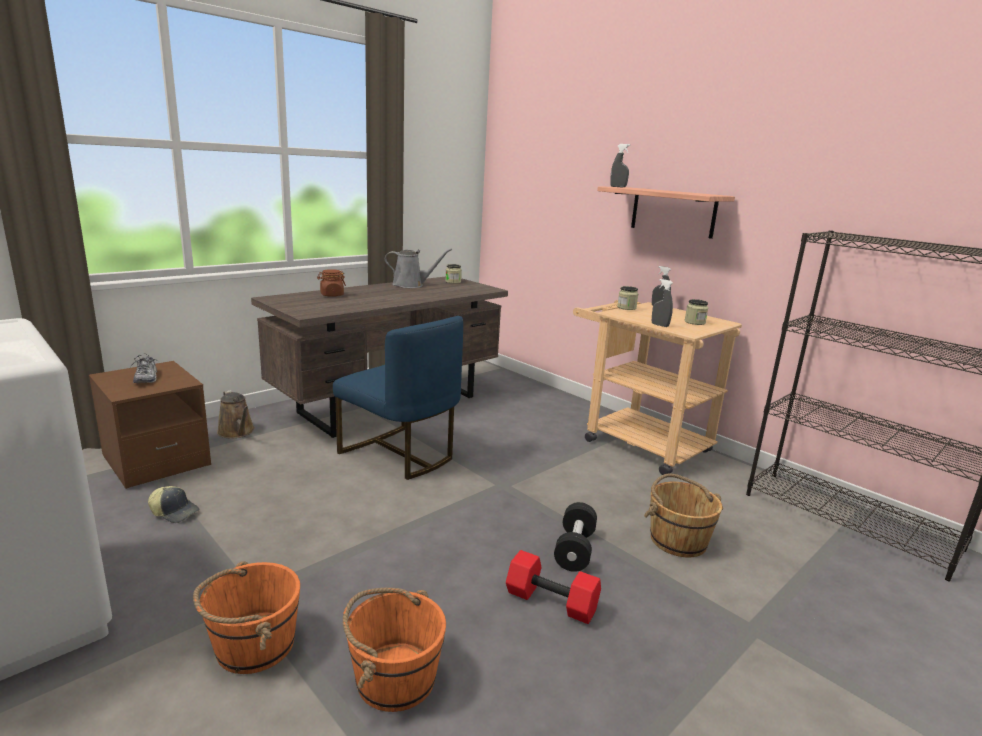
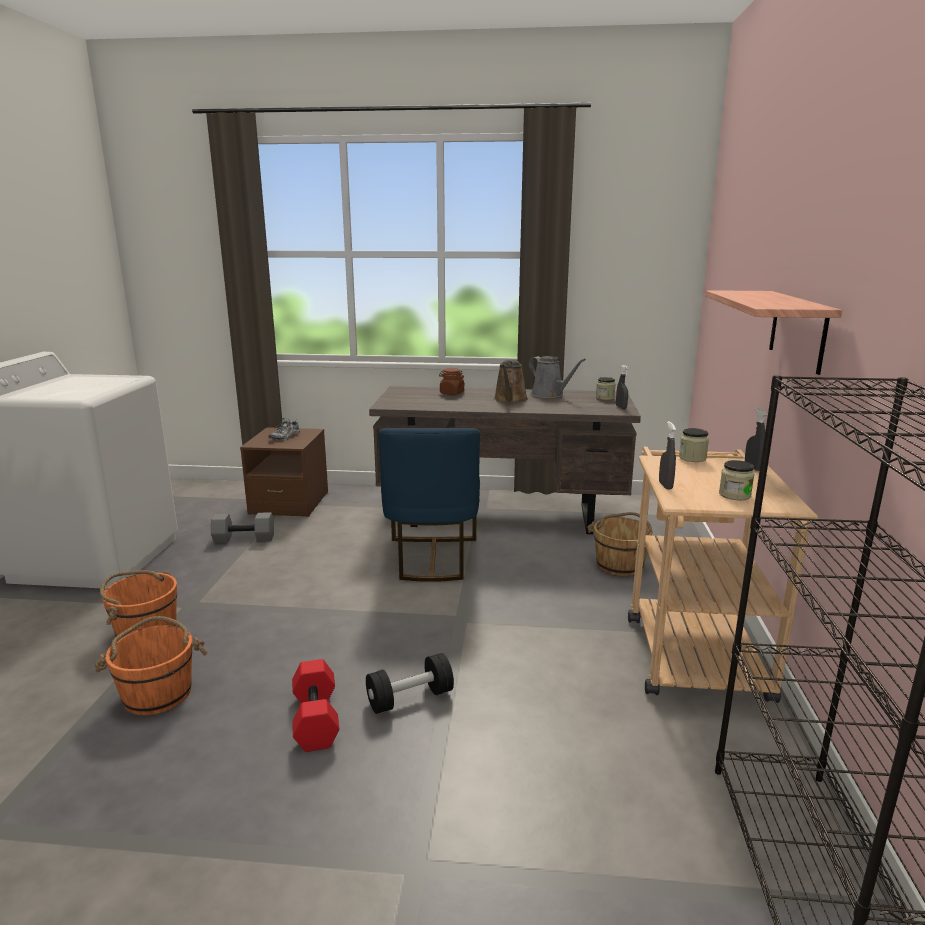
camera: 50 degrees right, 0 degrees up
(175, 512) = (245, 538): cap -> grey dumbbell
(237, 432) = (361, 500): brown watering can -> brown watering can (510, 400)
(618, 187) = (735, 291): grey spray bottle -> grey spray bottle (621, 407)
(677, 540) = (519, 753): brown bucket -> brown bucket (620, 565)

